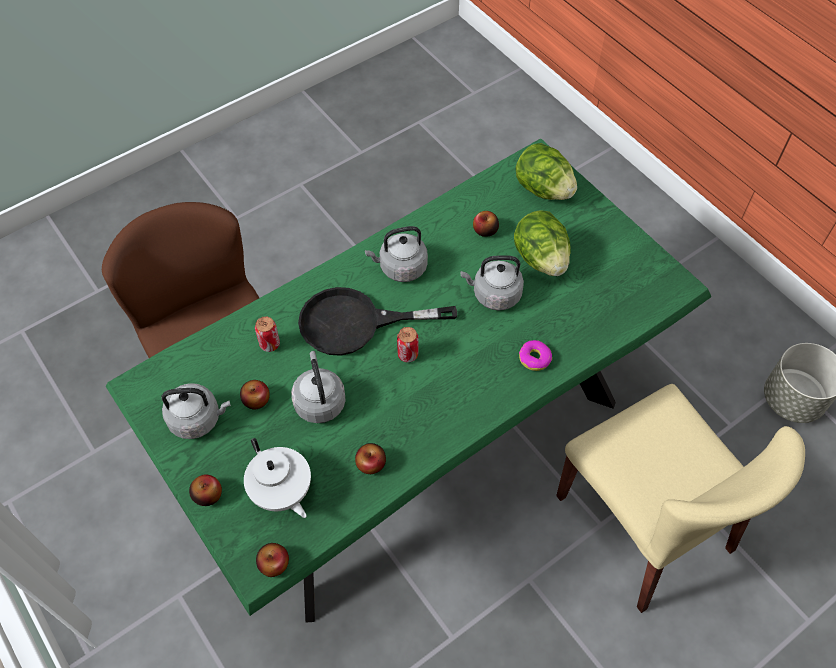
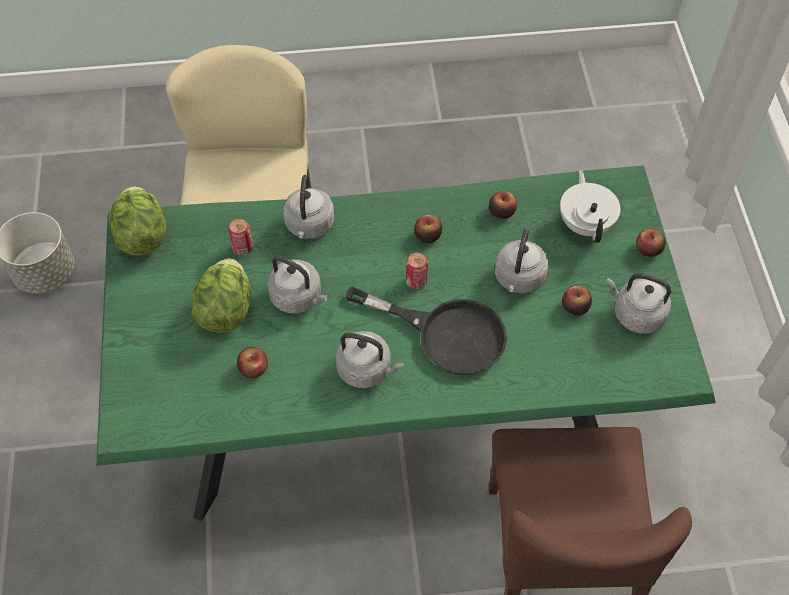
camera: 150 degrees left, 0 degrees up
(270, 344) = (539, 353): can -> can (243, 248)
(274, 563) = (613, 180): apple -> apple (427, 235)
(534, 358) = (309, 226): donut -> grey kettle
(543, 189) = (155, 385): lettuce -> lettuce (142, 236)

